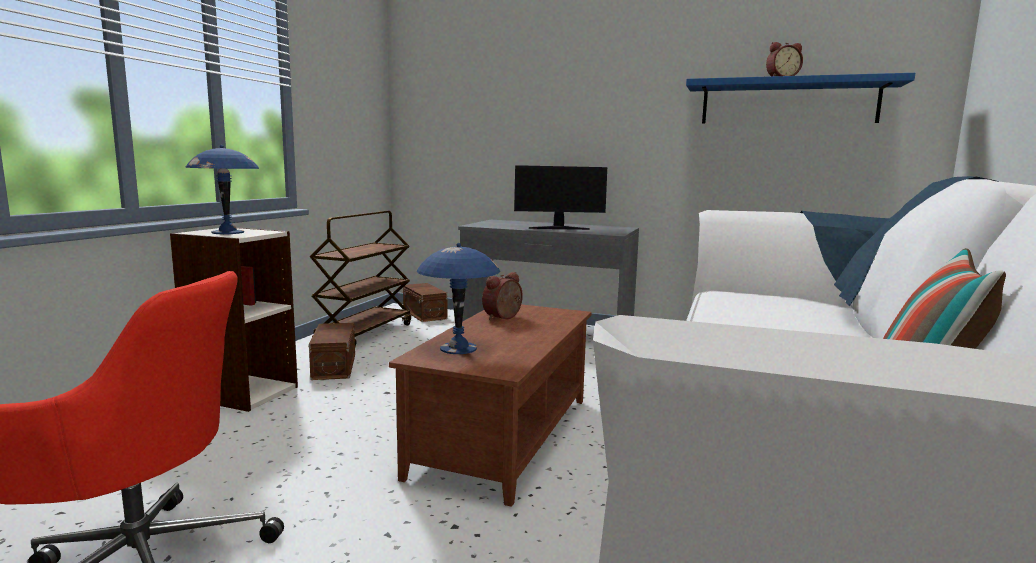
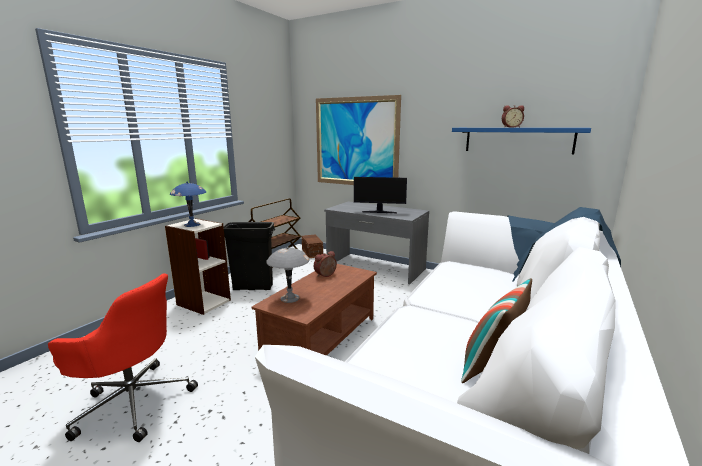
camera: 10 degrees right, 5 degrees up
(335, 366) = (253, 287): brown storage box -> black trash can
(457, 348) = (289, 298): blue table lamp -> grey table lamp
(506, 115) = (355, 142): none -> picture

